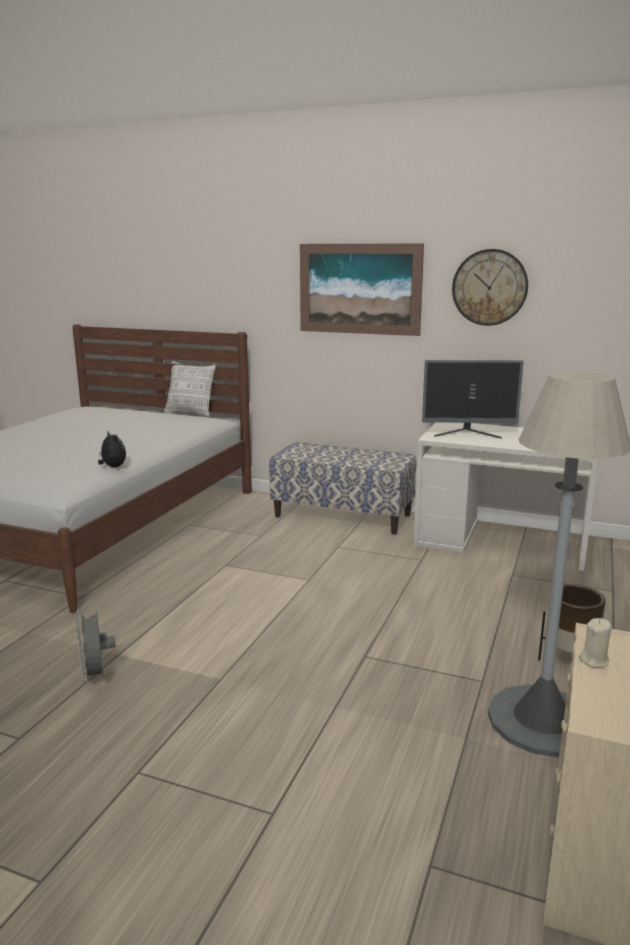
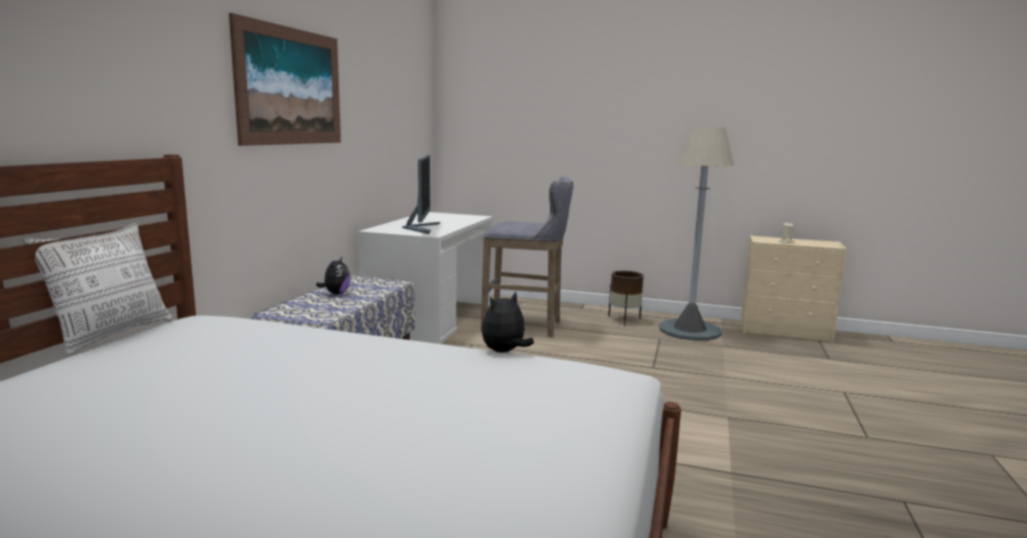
camera: 95 degrees left, 5 degrees down
(96, 677) = (779, 478): grey fan -> none
(351, 454) = (336, 293): none -> plush toy
(489, 287) = (373, 91): wall clock -> none
(496, 588) = (526, 326): none -> grey stool

